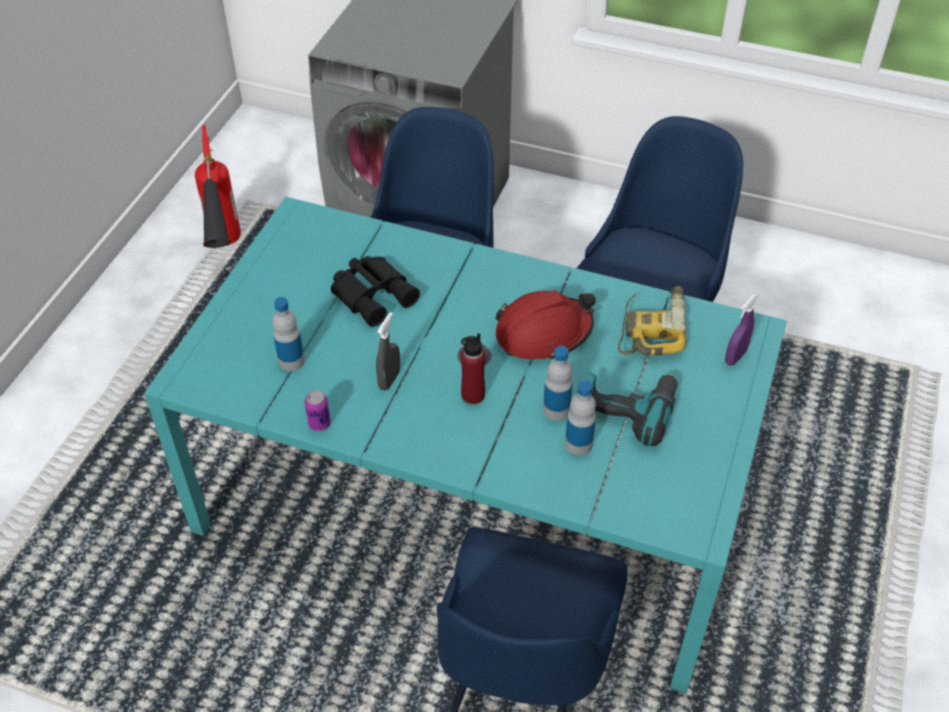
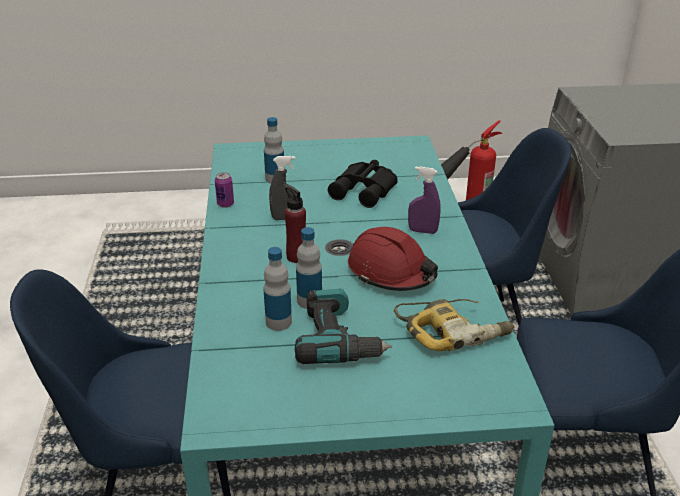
camera: 65 degrees right, 15 degrees down
(735, 357) = (463, 396): purple spray bottle -> purple spray bottle (422, 231)

